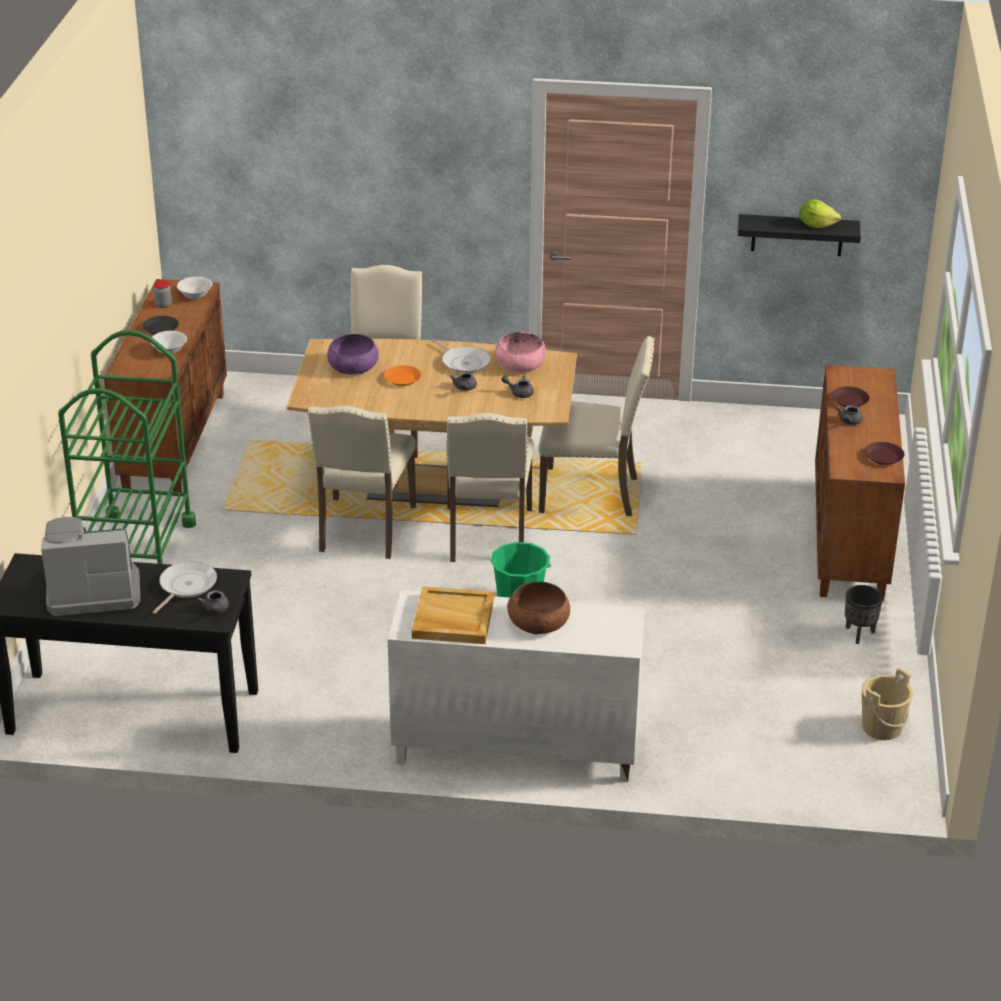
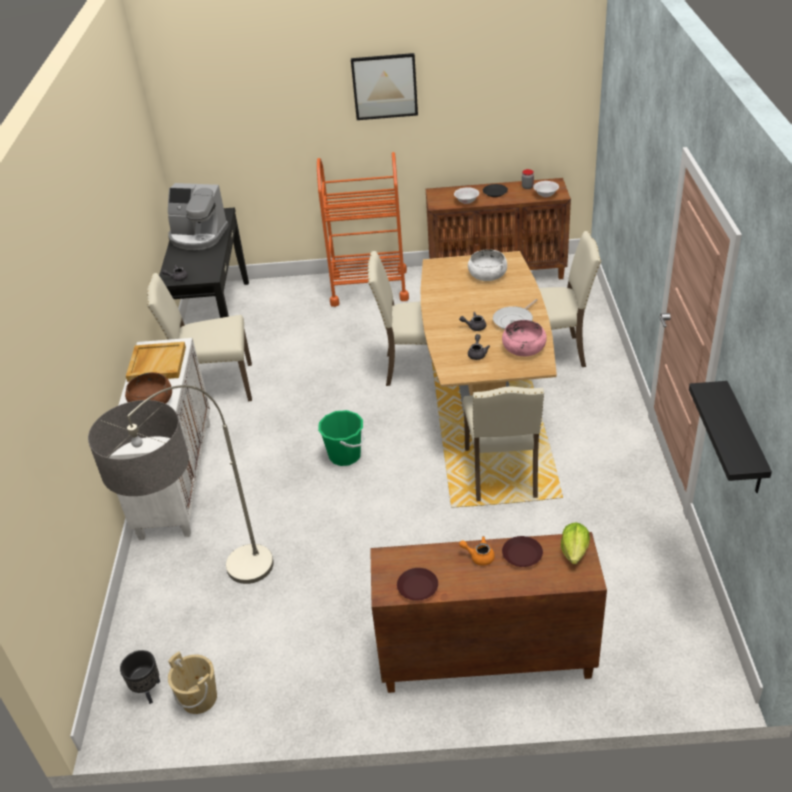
camera: 85 degrees right, 5 degrees up
(65, 256) = (384, 86): none -> picture
(92, 590) = (198, 236): coffee machine -> coffee machine turned 120 degrees clockwise
(137, 552) = (369, 287): green cart -> orange cart
(186, 586) = (202, 264): frying pan -> none
(353, 366) = (487, 274): purple bowl -> white bowl
(403, 379) = (478, 297): orange plate -> none
(488, 536) = (425, 427): beige chair -> beige chair (216, 386)
(755, 714) = (216, 607): none -> floor lamp
(816, 225) = (735, 437): lettuce -> lettuce (574, 551)
(849, 422) = (479, 556): grey teapot -> orange teapot
(859, 634) = (332, 675): black planter -> black planter (147, 691)

